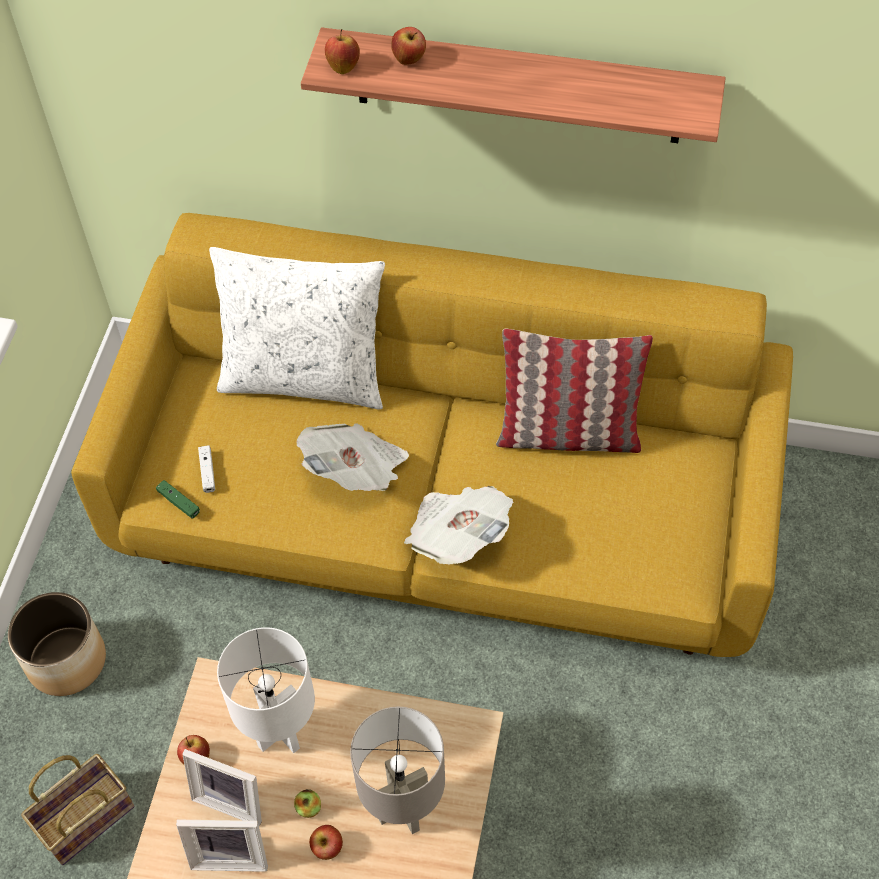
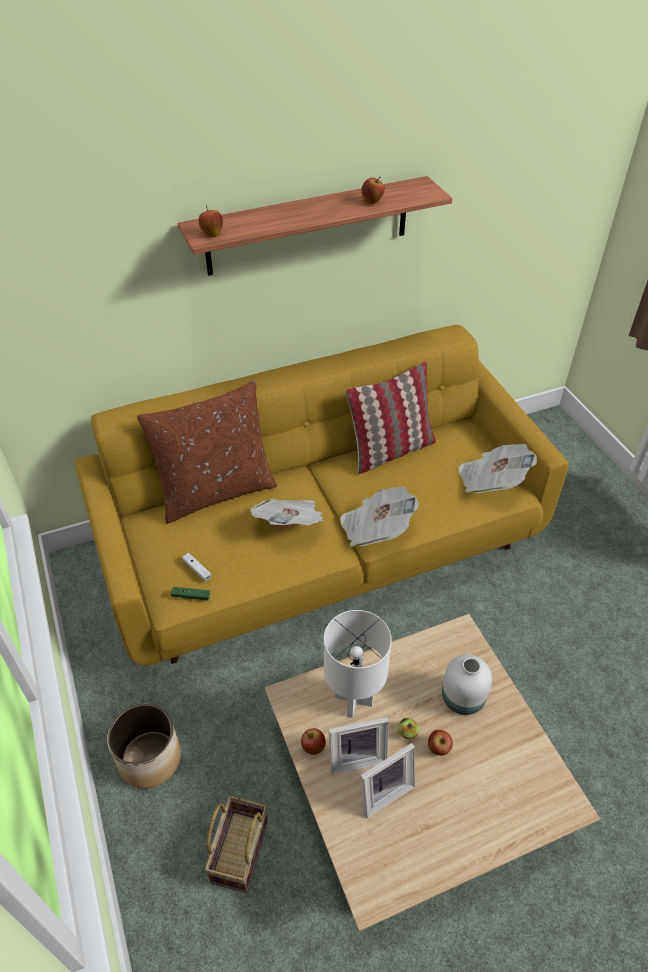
camera: 35 degrees left, 10 degrees down
(305, 377) = (216, 491): white pillow -> brown pillow
(402, 809) = (461, 698): grey table lamp -> white vase
(409, 60) = (249, 219): apple -> apple (372, 202)
(664, 552) = (491, 481): none -> newspaper

